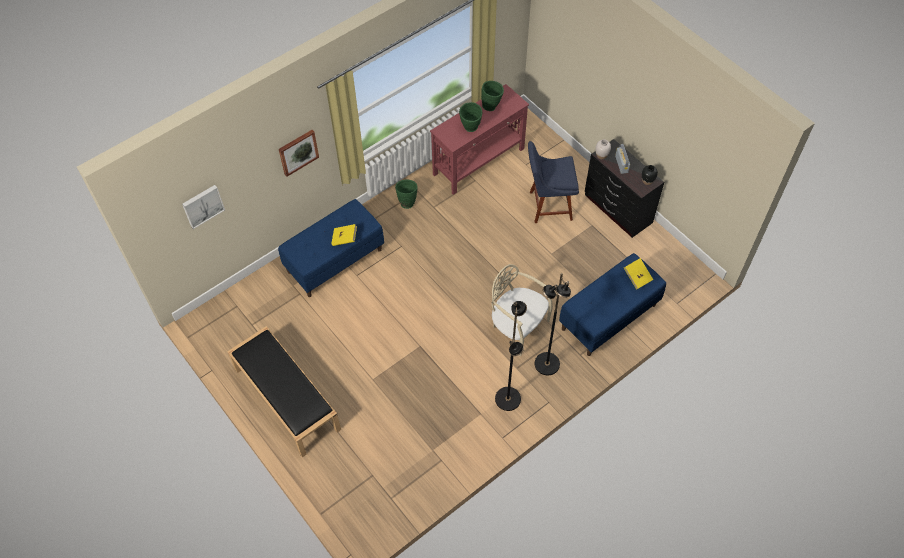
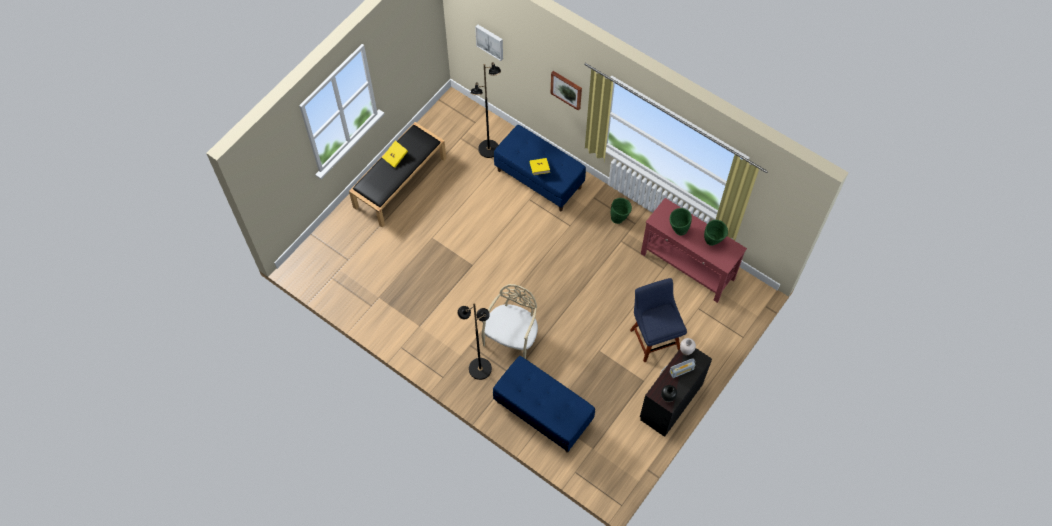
camera: 75 degrees right, 5 degrees up
(508, 399) = (438, 344): black floor lamp -> black floor lamp (489, 149)
(637, 277) = (567, 414): yellow book -> yellow book (395, 157)

